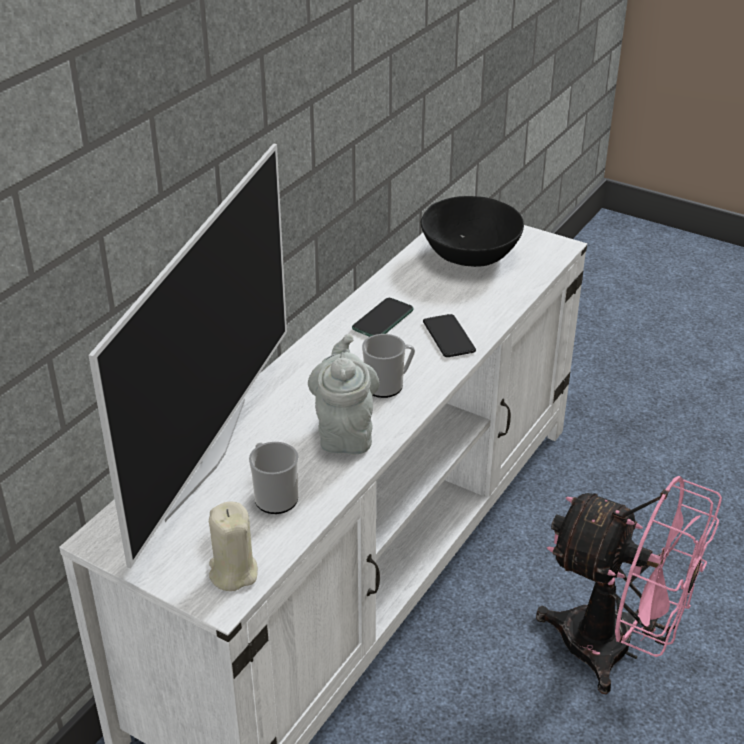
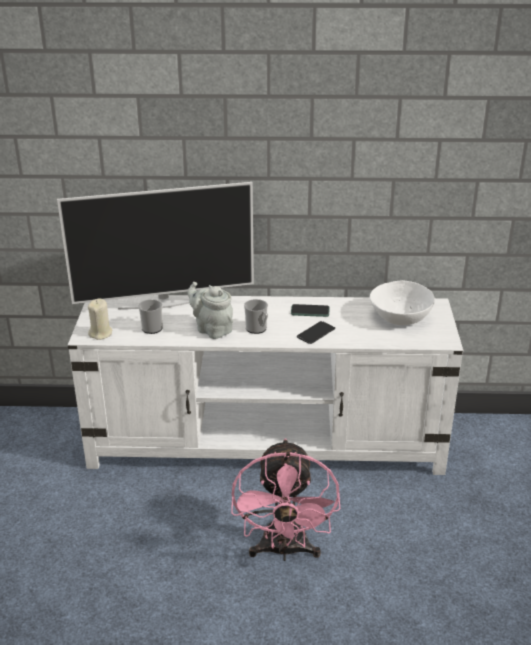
camera: 60 degrees right, 5 degrees down
(345, 432) = (212, 329): grey teapot -> grey teapot turned 105 degrees counterclockwise
(471, 255) = (400, 317): black bowl -> white bowl

